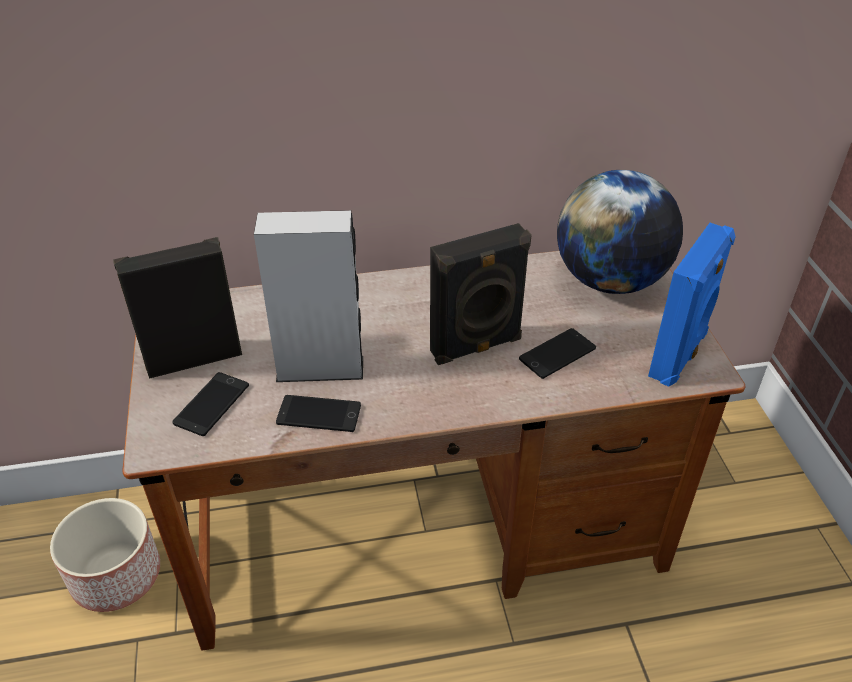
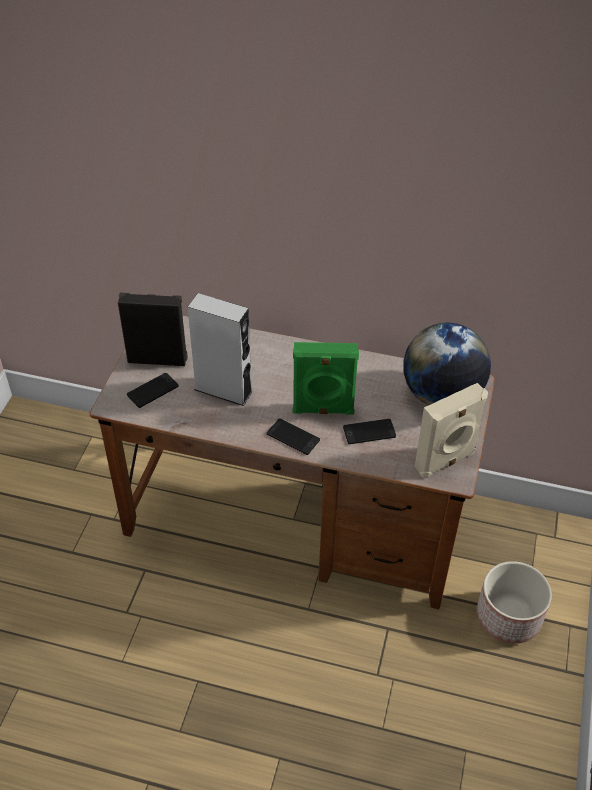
camera: 25 degrees right, 5 degrees up
(117, 575) = (96, 472): planter -> planter (509, 616)
(319, 414) = (206, 418): phone -> phone (293, 437)
(477, 347) = (323, 410): black speaker -> green speaker
(679, 356) = (446, 461): blue speaker -> beige speaker

